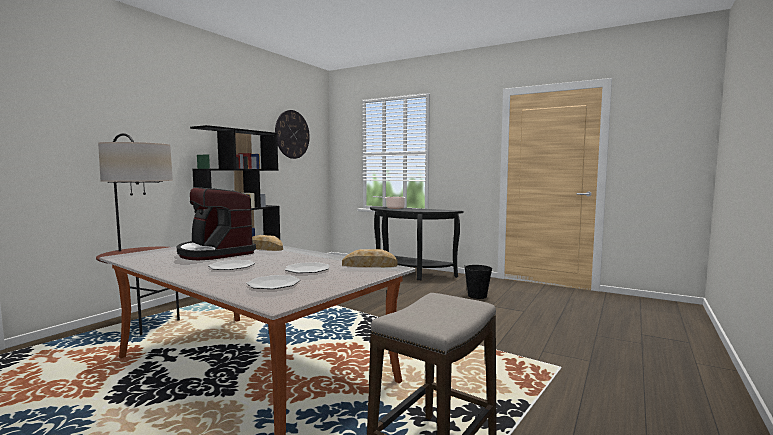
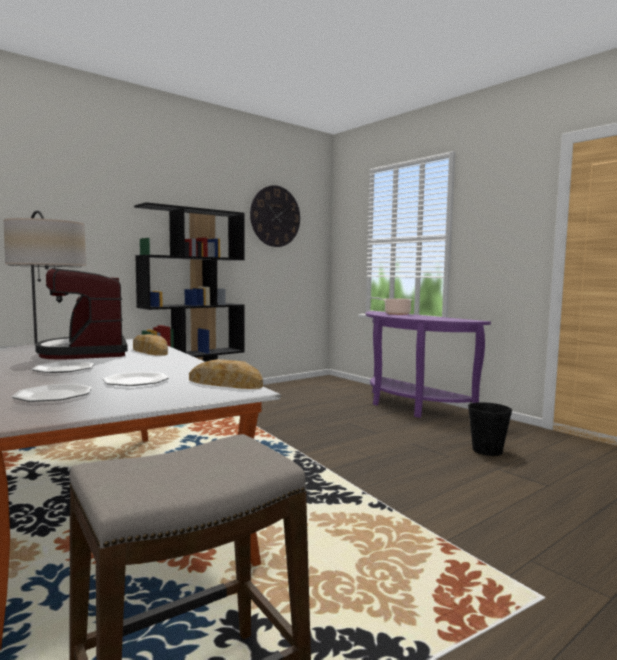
camera: 20 degrees right, 0 degrees up
(408, 274) = (410, 407): black console table -> purple console table

